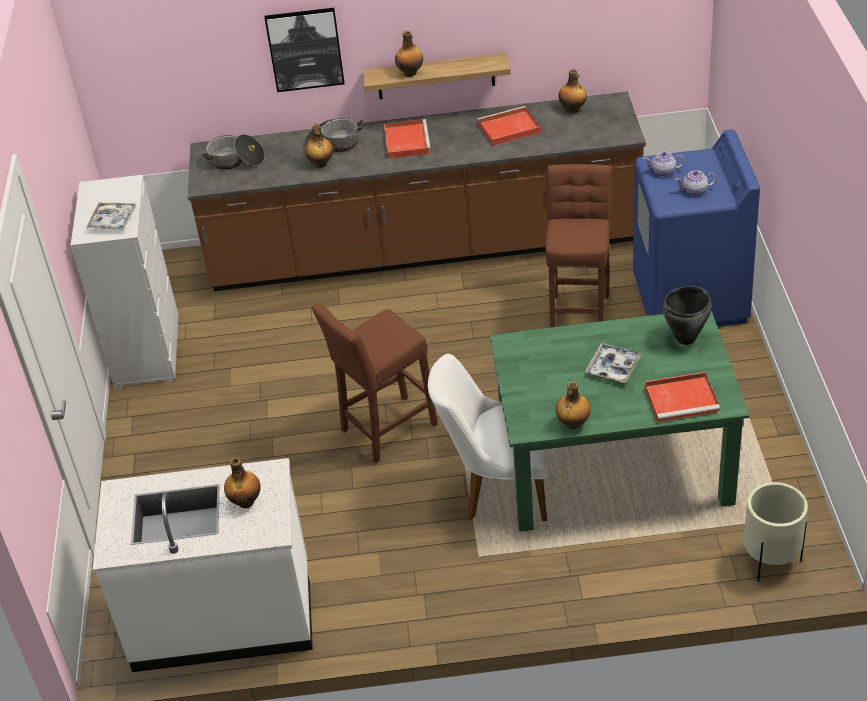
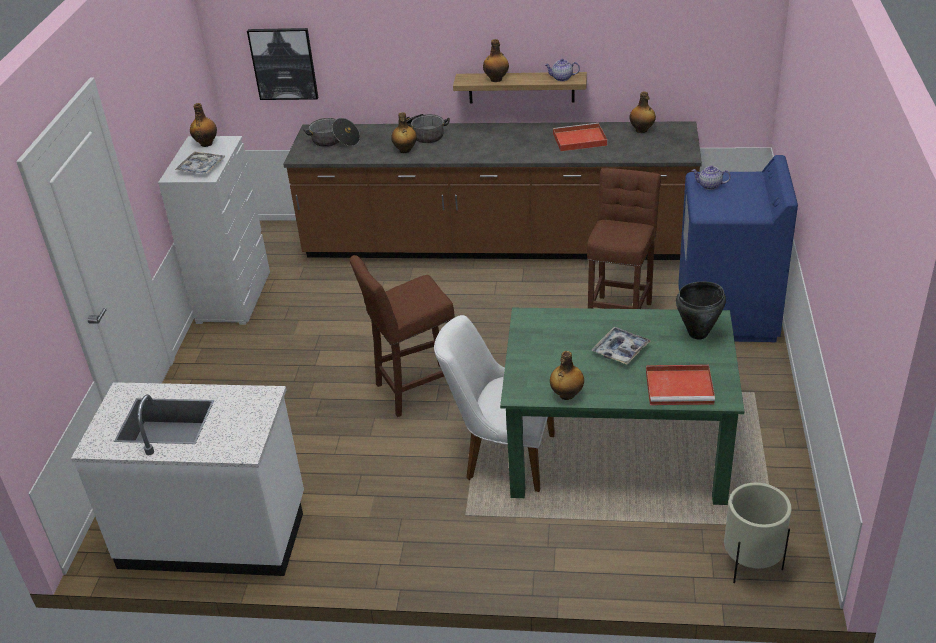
camera: 10 degrees right, 5 degrees down
(246, 501) = (231, 418): bottle -> bottle (206, 143)
(305, 49) = (406, 48): picture -> picture (283, 63)
(406, 141) = (485, 140): red tray -> none
(694, 191) = (735, 204): teapot -> teapot (562, 78)

